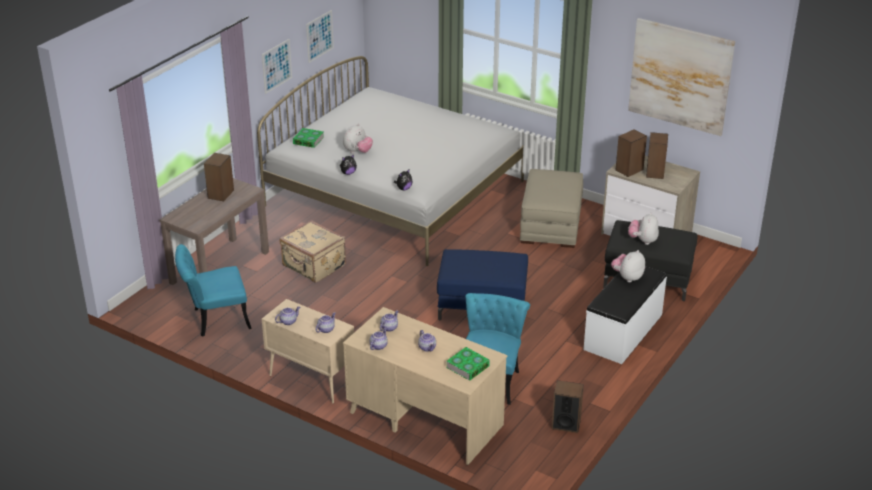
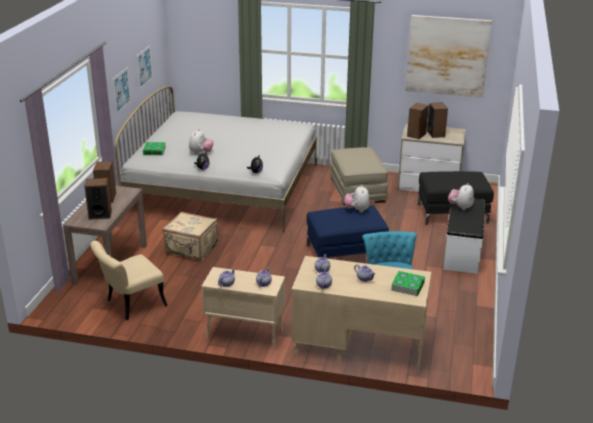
camera: 20 degrees left, 5 degrees down
(215, 320) = (130, 305): turquoise chair -> beige chair
(566, 424) = (470, 324): speaker -> speaker (100, 214)
(643, 241) = (451, 182): plush toy -> plush toy (357, 210)

